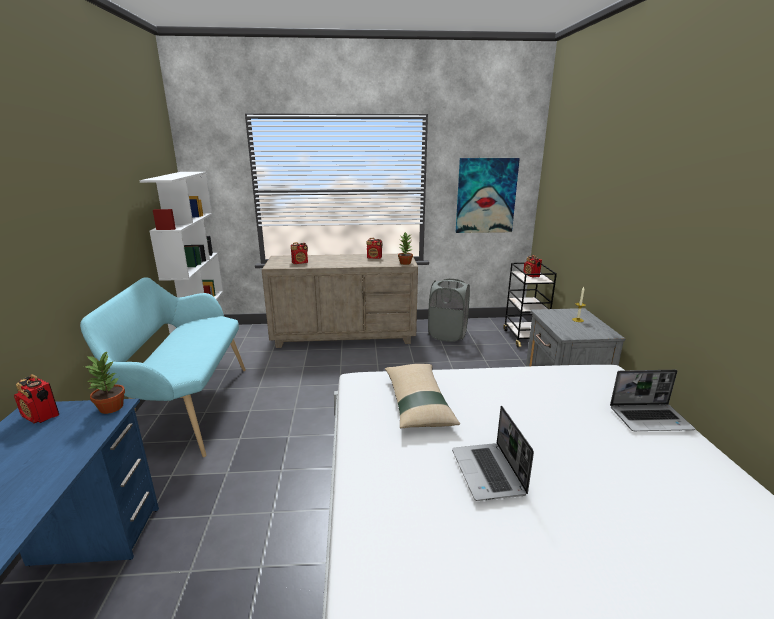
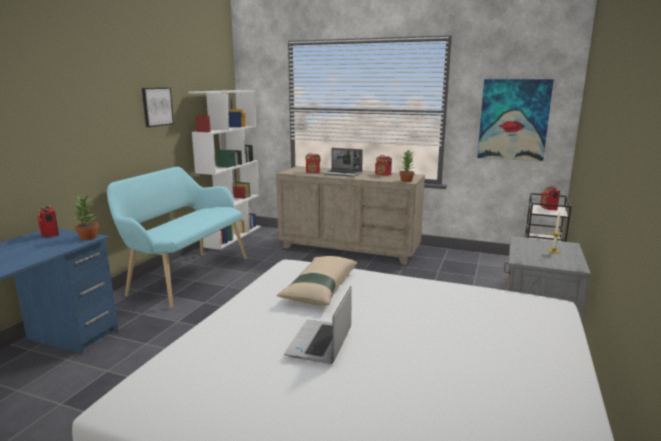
camera: 25 degrees right, 5 degrees down
(111, 205) = (157, 106): none -> picture
(447, 335) = (452, 263): grey laundry basket -> none
(650, 418) = (544, 347): laptop -> laptop (343, 174)

